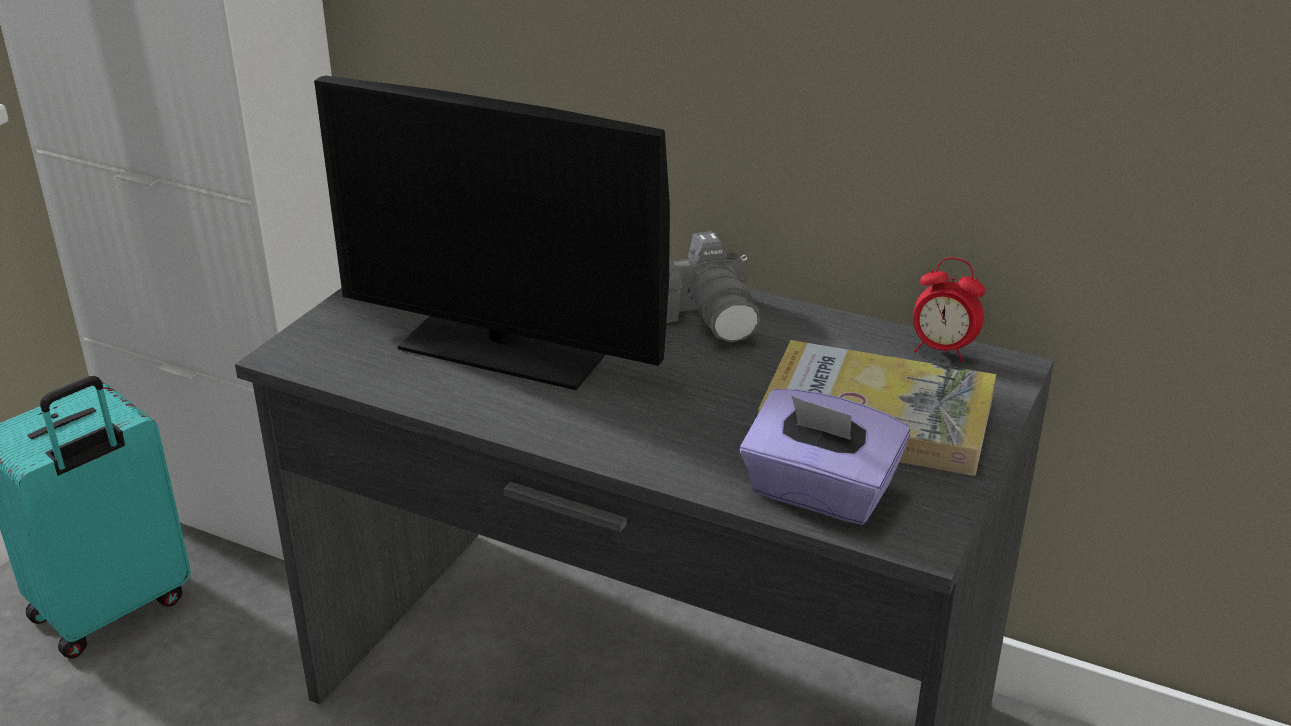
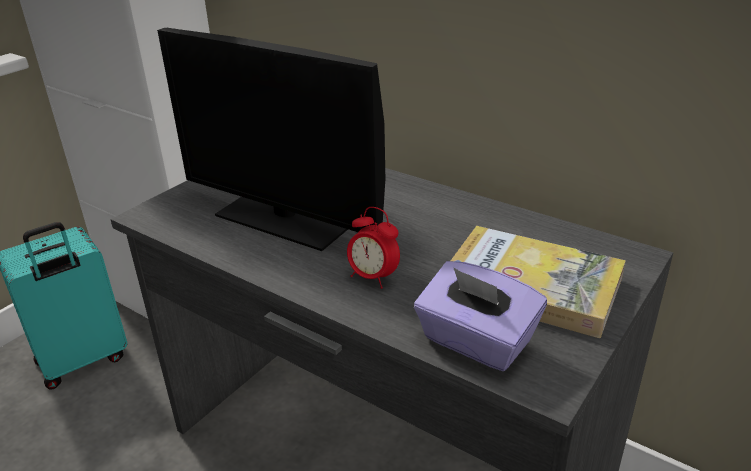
camera: 10 degrees right, 0 degrees up
(707, 315) = (426, 205): camera -> none
(942, 350) = (588, 240): alarm clock -> alarm clock (373, 277)

